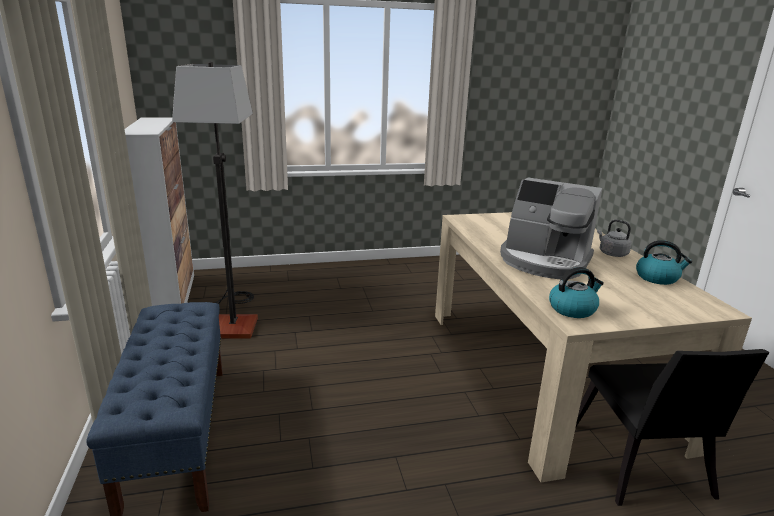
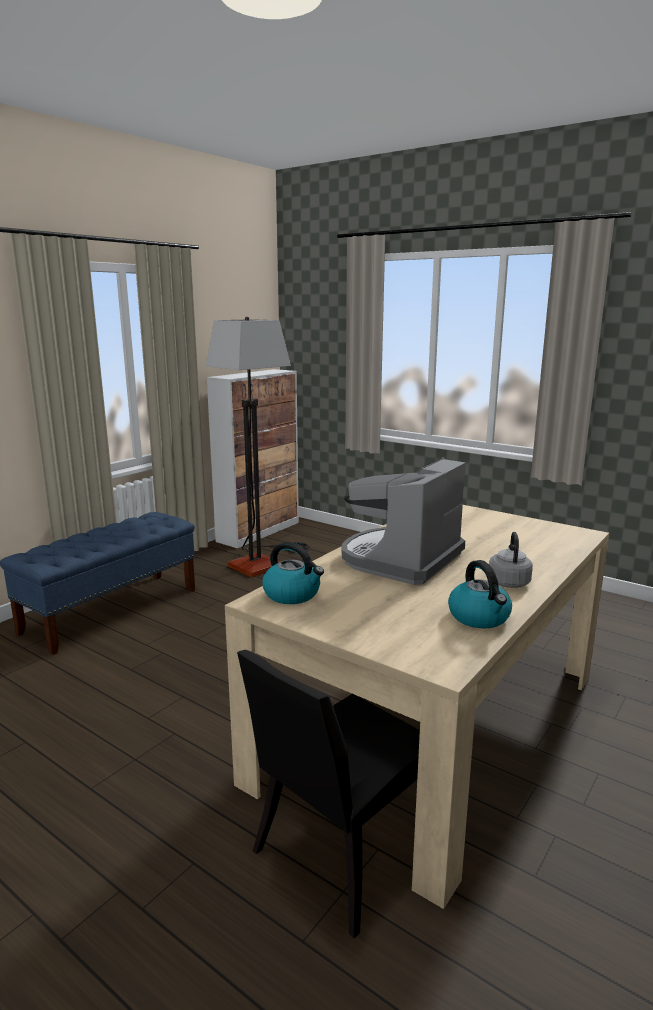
camera: 50 degrees right, 5 degrees down
(544, 261) = (400, 559): coffee machine -> coffee machine turned 45 degrees clockwise

